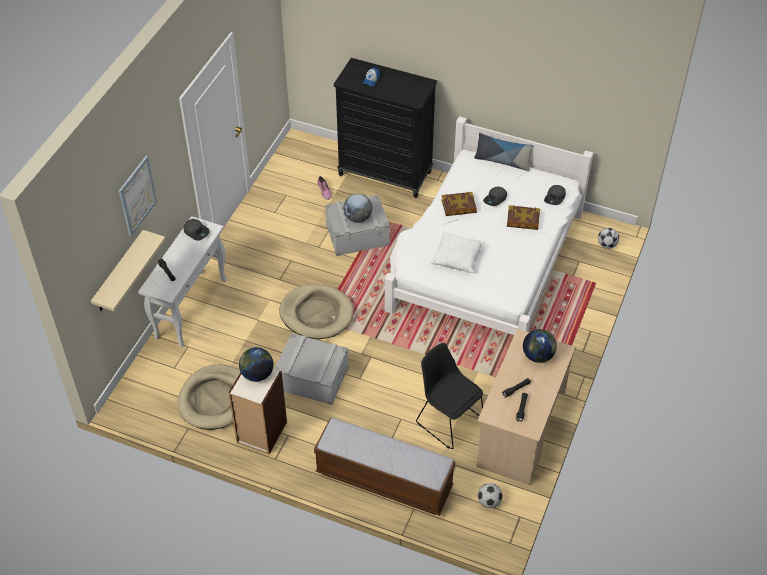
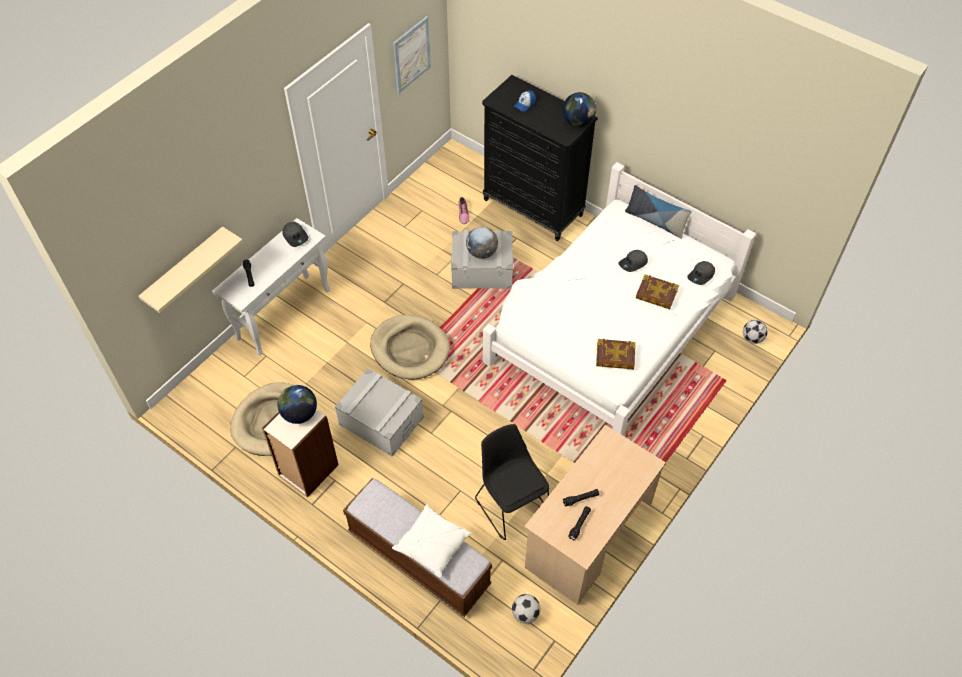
camera: 15 degrees right, 5 degrees up
(137, 196) = (214, 189): picture -> picture (411, 54)
(457, 257) = (568, 323): white pillow -> white pillow (432, 544)
(459, 207) = (589, 264): book -> book (615, 357)
(538, 356) = (619, 463): globe -> globe (578, 122)

